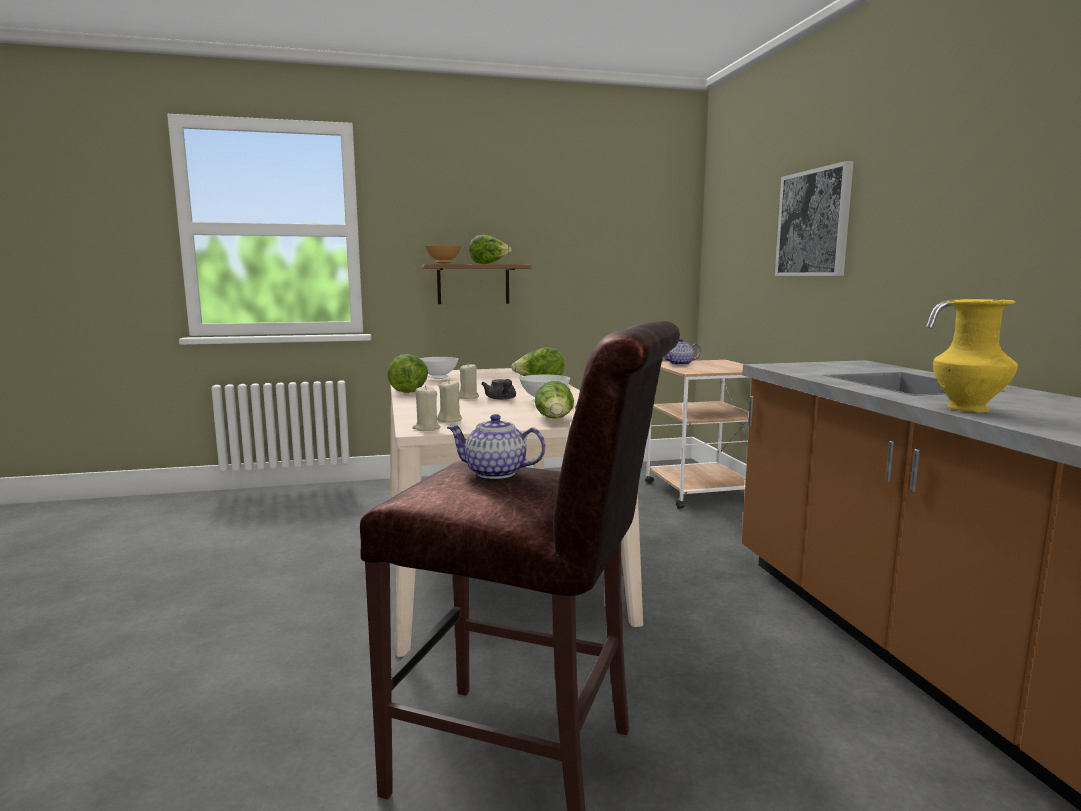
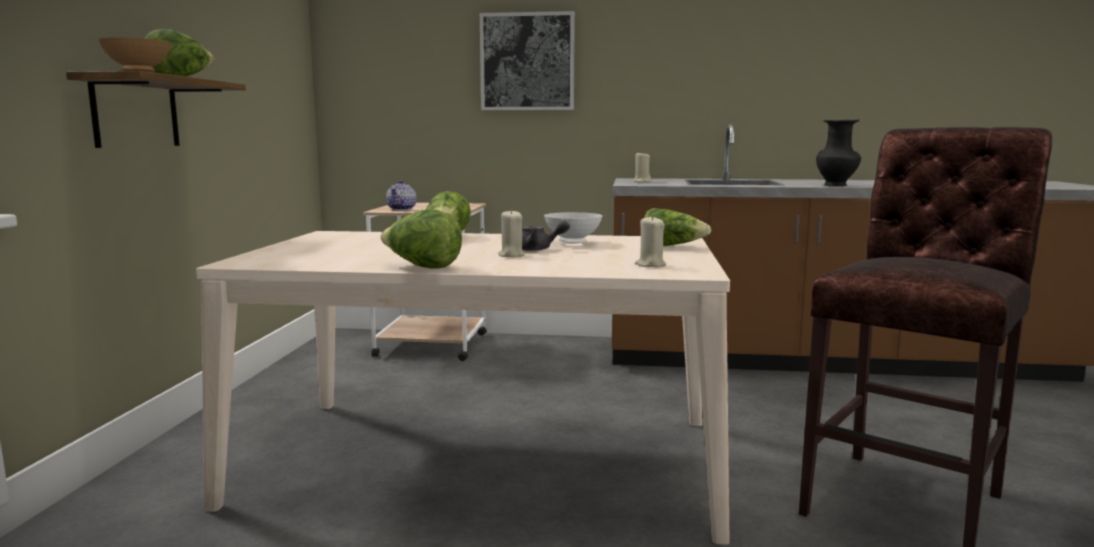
camera: 70 degrees left, 0 degrees up
(426, 428) = (692, 271): beige candle -> beige candle (641, 181)
(438, 378) = (332, 256): white bowl -> none
(496, 473) = (916, 259): teapot -> none
(969, 409) = (836, 185): yellow vase -> black vase

